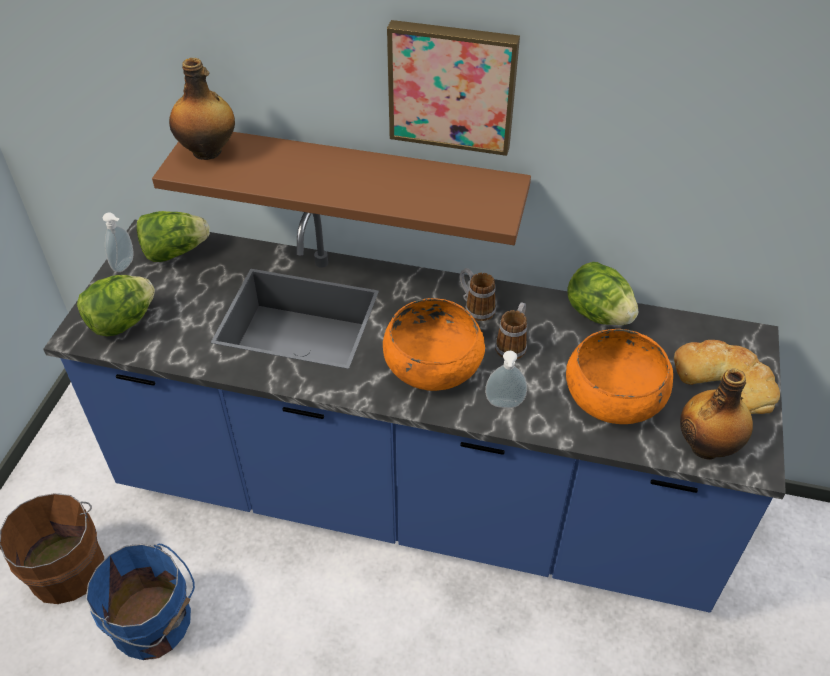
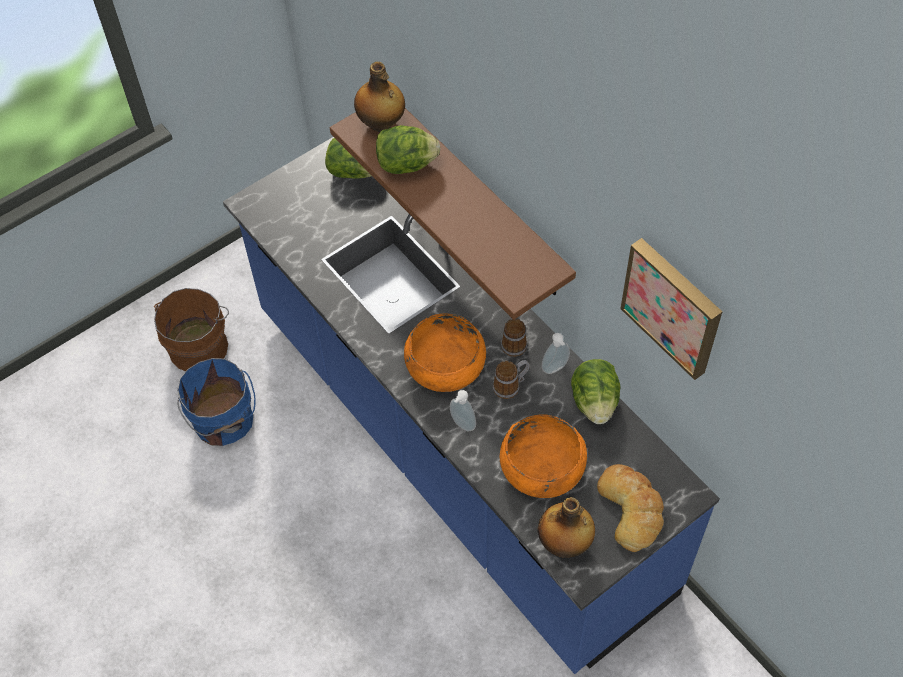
camera: 40 degrees right, 10 degrees up
(122, 322) = (280, 210): lettuce -> lettuce (406, 164)
(125, 265) = (315, 164): soap dispenser -> soap dispenser (555, 369)
(452, 86) = (533, 180): picture -> picture (673, 306)

